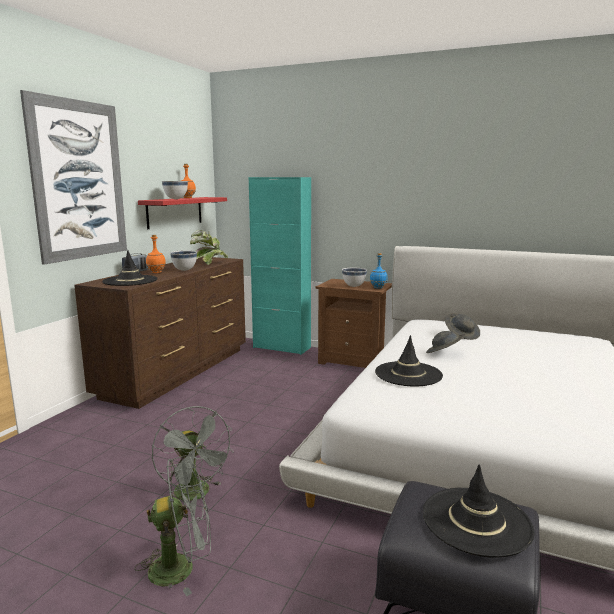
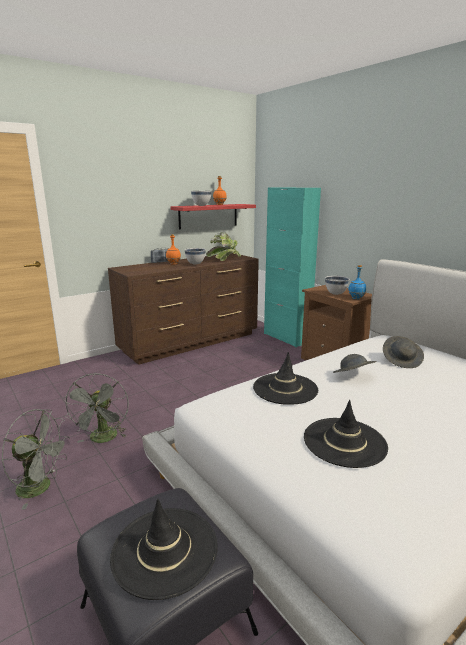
camera: 30 degrees right, 5 degrees up
(79, 180) = (116, 191): picture -> none
(130, 281) = (143, 269): black hat -> black hat (344, 442)

